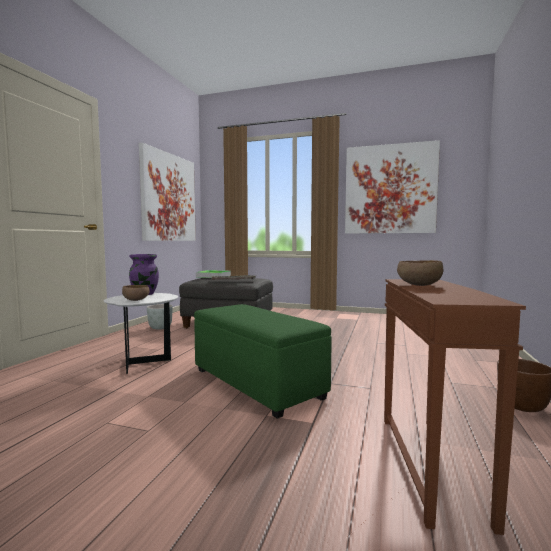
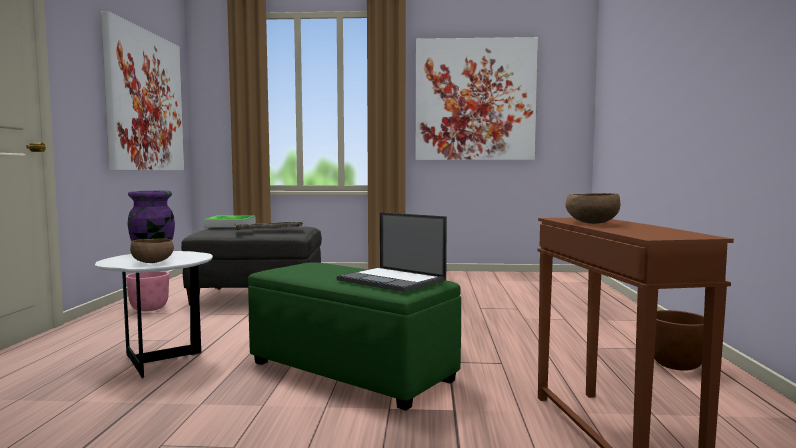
camera: 15 degrees left, 0 degrees up
(160, 328) = (149, 309): grey planter -> pink planter
(280, 321) = (393, 280): none -> laptop

